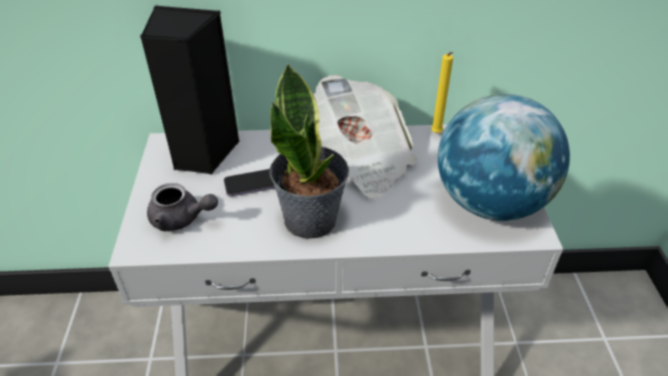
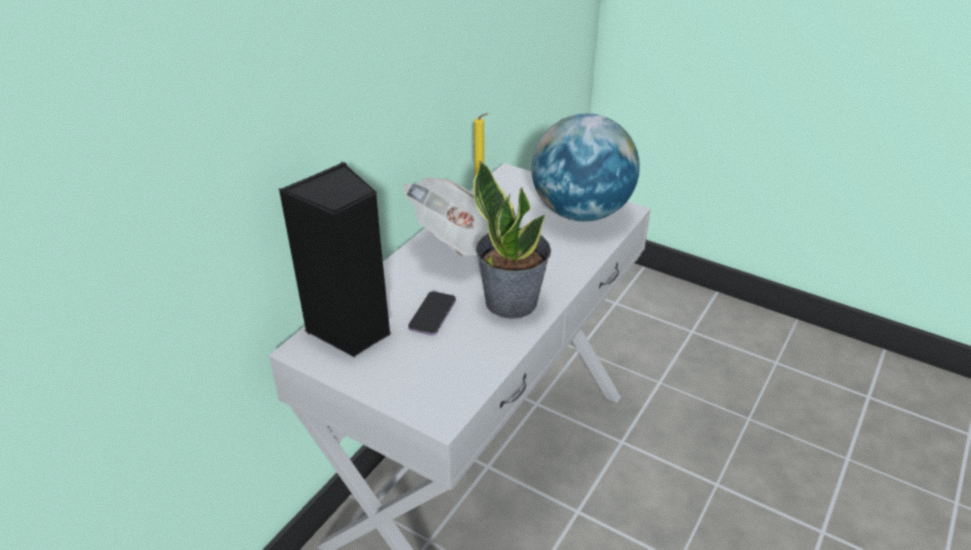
camera: 55 degrees left, 5 degrees down
(181, 219) = (432, 375): grey teapot -> none

